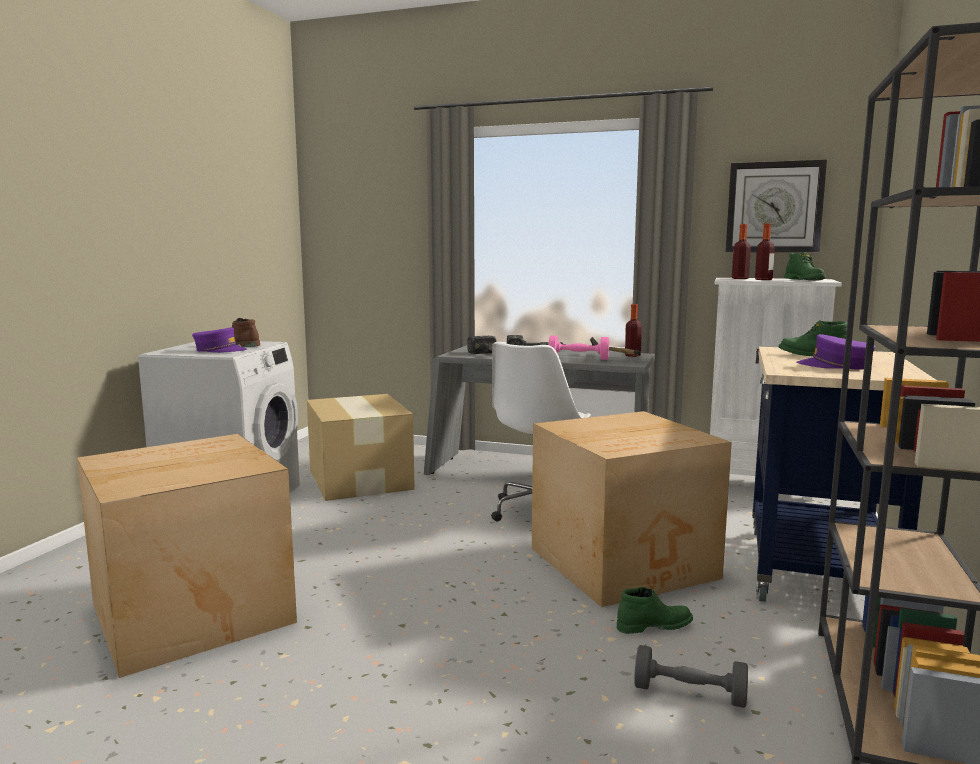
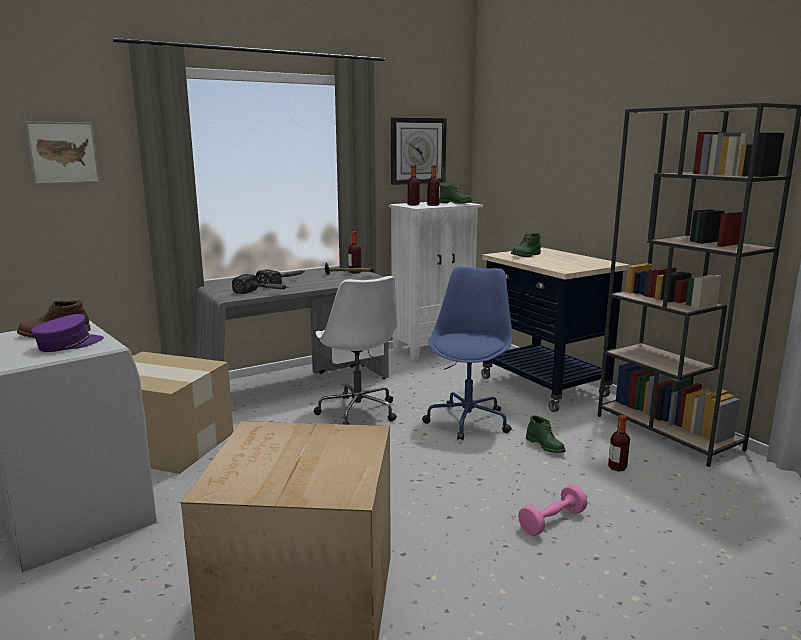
camera: 50 degrees left, 5 degrees up
(378, 211) = (63, 152): none -> picture
(578, 358) = (333, 282): pink dumbbell -> pink dumbbell (552, 521)
(625, 563) = (468, 421): cardboard box -> blue office chair
(654, 625) = (545, 446): green boot -> green boot turned 120 degrees clockwise
(689, 694) = (617, 468): grey dumbbell -> bottle
(835, 366) = (564, 262): purple cap -> none

